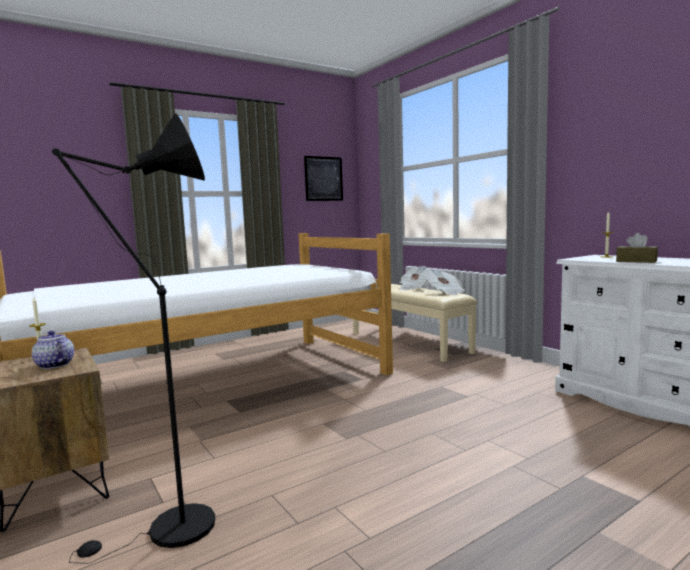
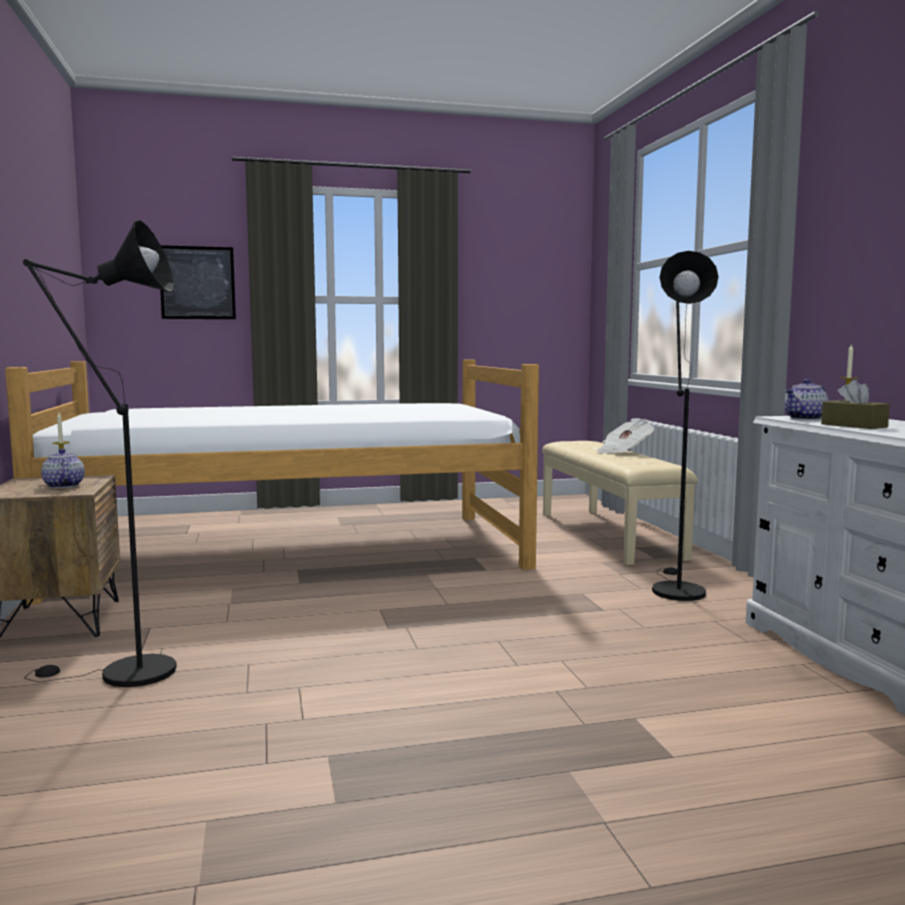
camera: 20 degrees right, 0 degrees up
(323, 178) = (531, 280): picture -> picture (197, 283)
(445, 292) = (654, 461): newspaper -> none
(490, 374) = (675, 589): none -> black floor lamp
(590, 259) = (805, 418): none -> teapot

